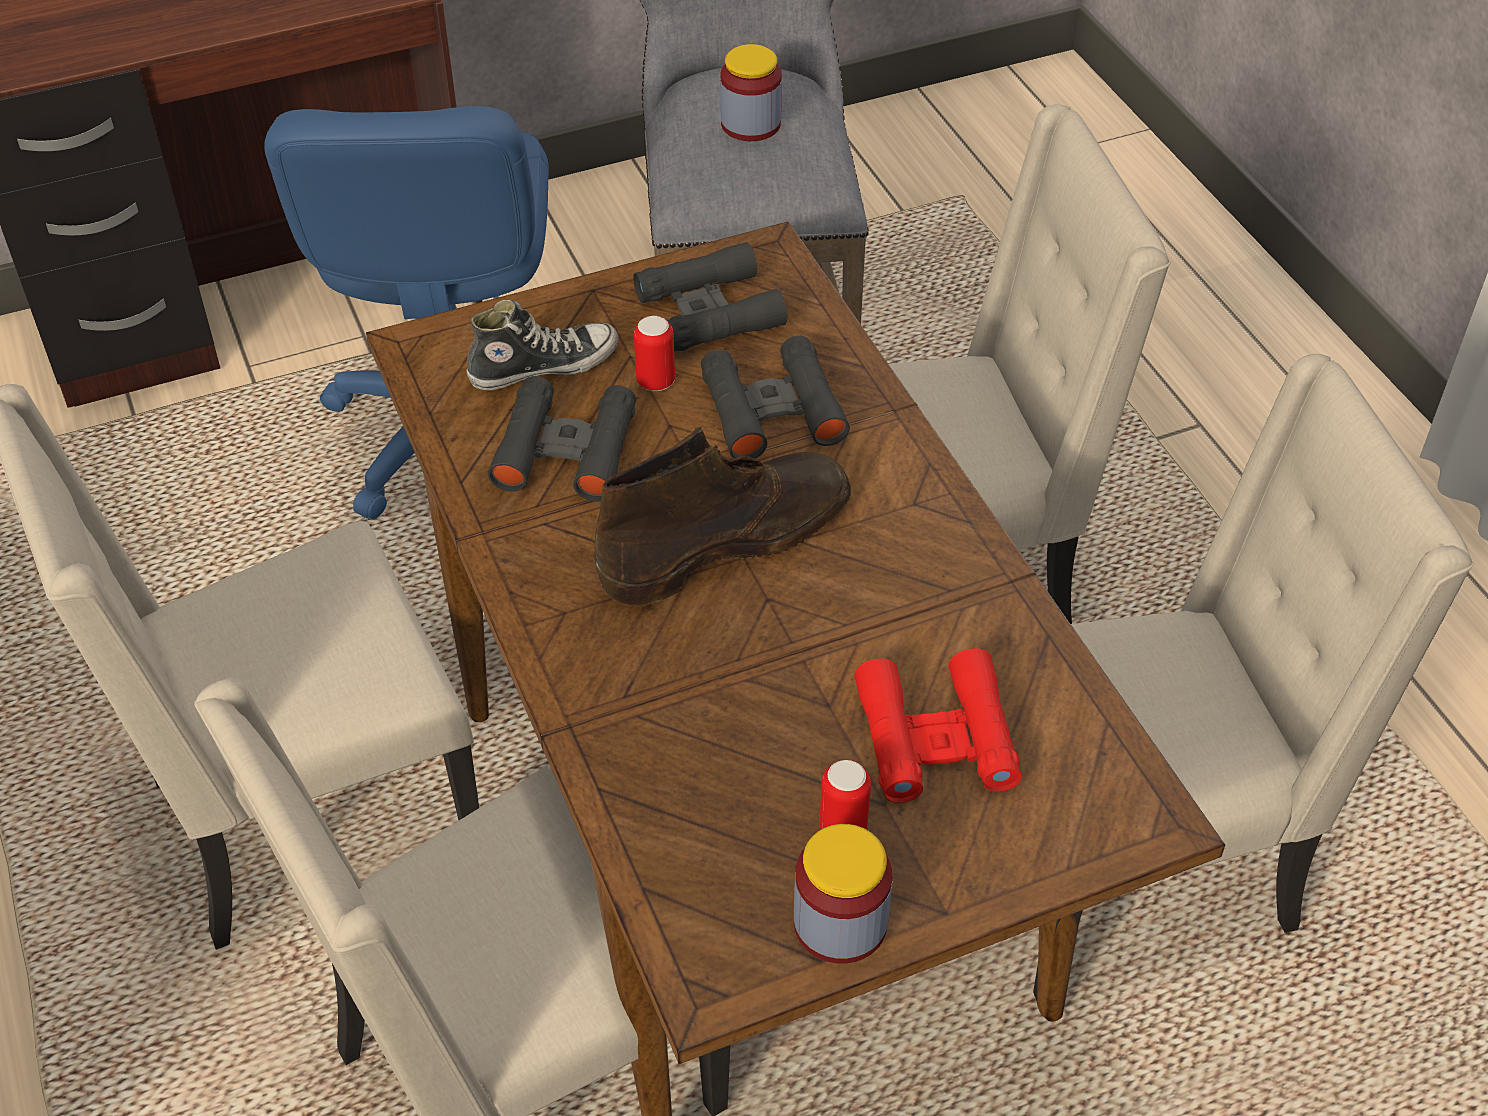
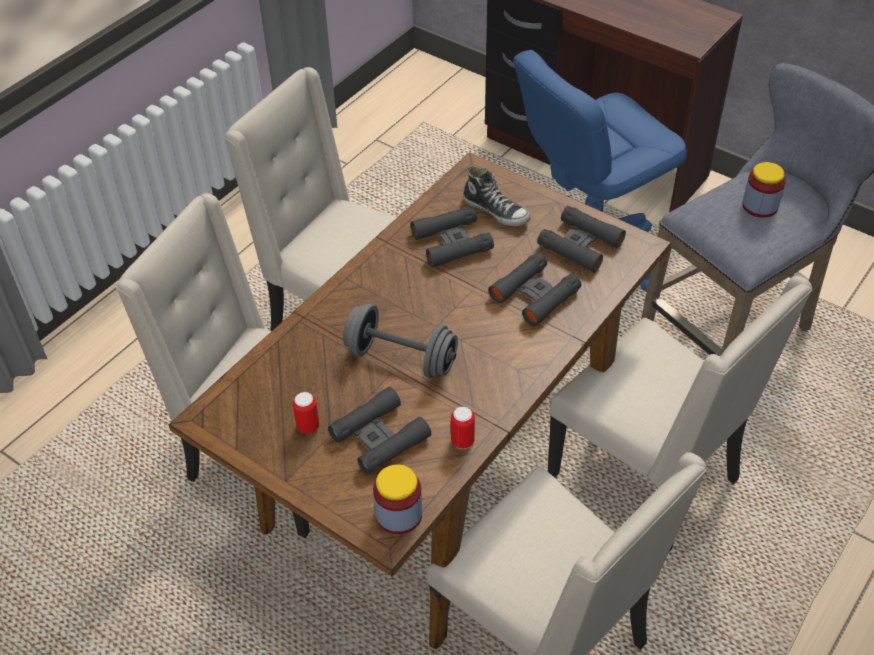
camera: 60 degrees right, 0 degrees up
(655, 382) = (518, 249): can -> can (462, 441)
(727, 540) = (442, 317): brown boot -> none
(780, 633) = (401, 358): none -> grey dumbbell
(840, 923) = (258, 447): jar -> jar (399, 514)
(936, 738) = (379, 437): red binoculars -> black binoculars

